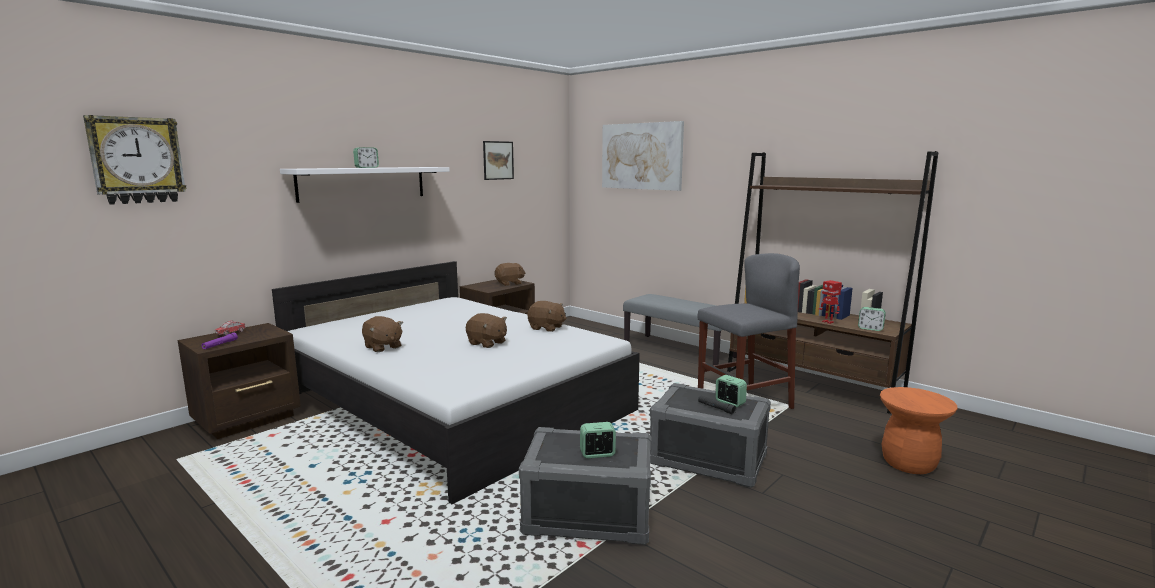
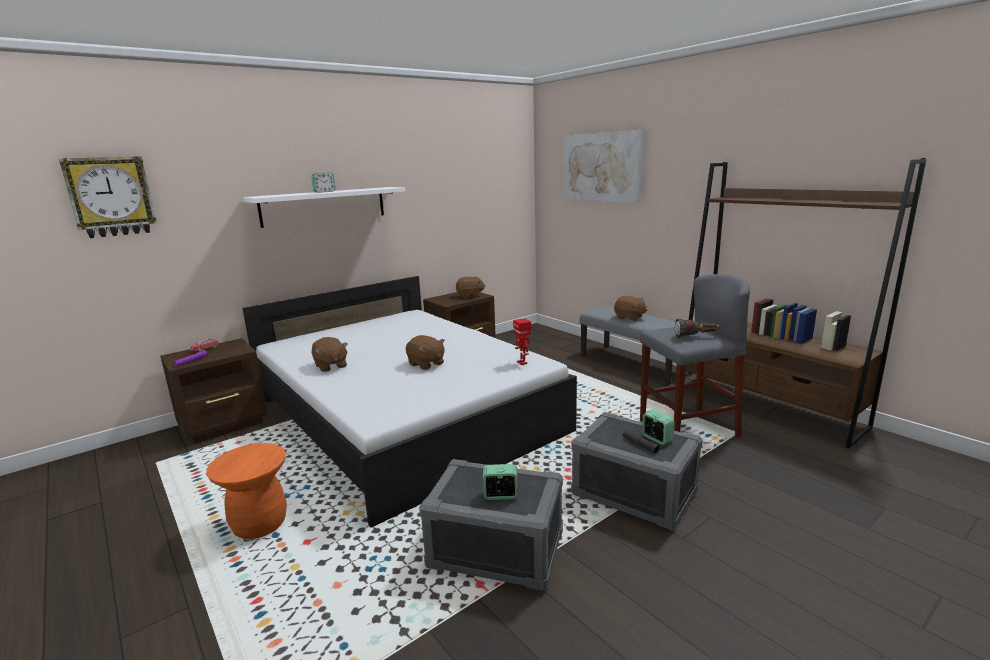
camera: 10 degrees right, 5 degrees up
(498, 160) = (459, 176): picture -> none
(546, 328) = (489, 347): brown plush toy -> brown plush toy (629, 317)
(752, 311) = (696, 337): none -> flashlight
(828, 322) = (785, 346): toy robot -> toy robot (522, 362)
(870, 329) = (832, 356): alarm clock -> none
(908, 463) = (858, 513): orange stool -> orange stool (260, 525)

